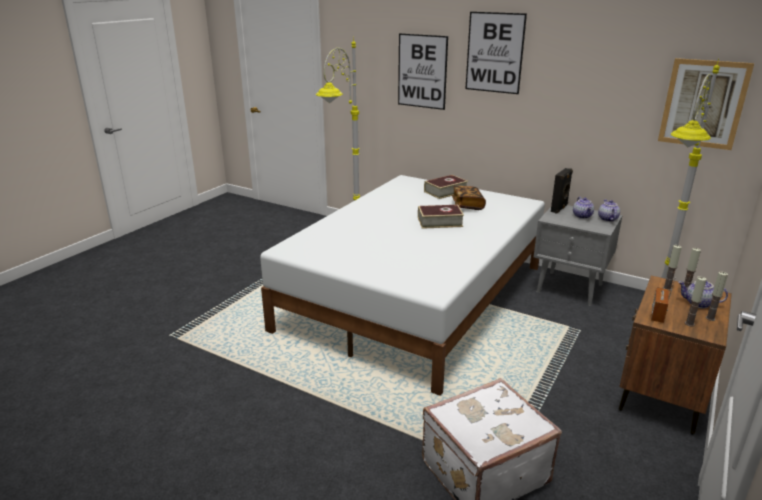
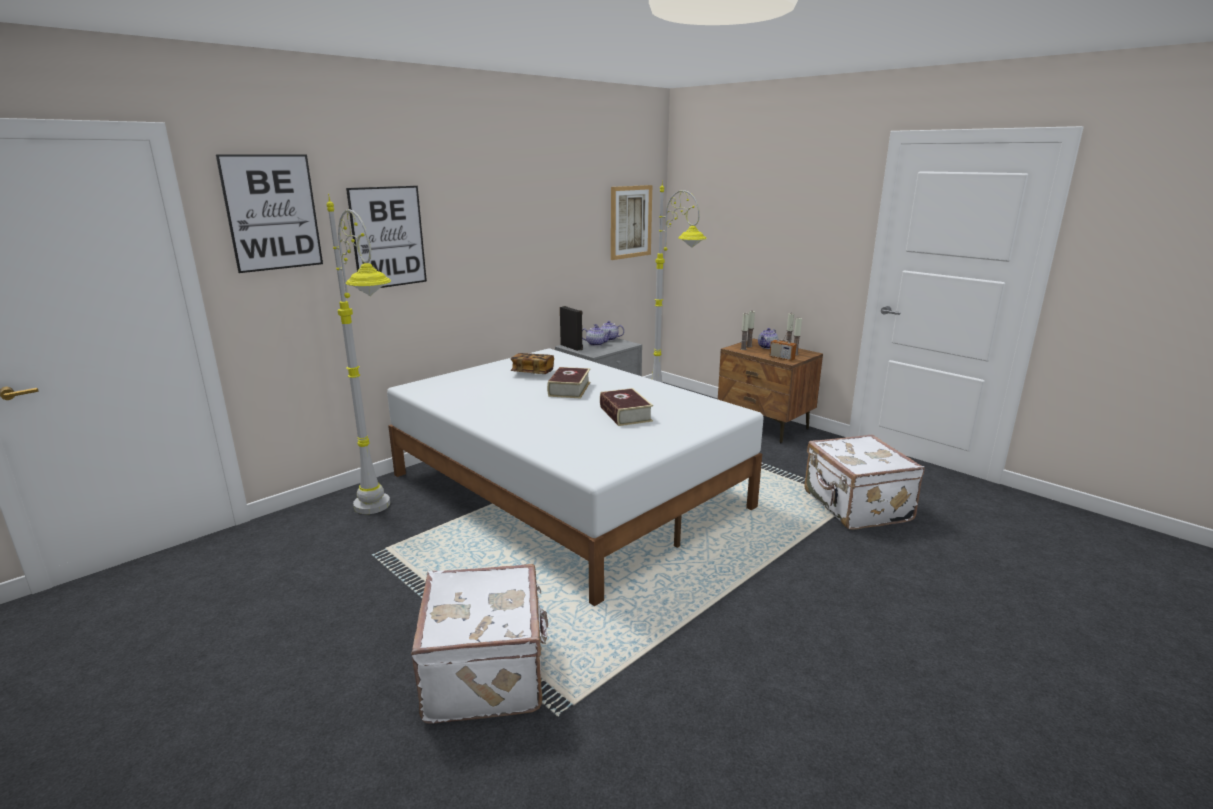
camera: 75 degrees left, 5 degrees down
(203, 309) = (487, 672): none -> white suitcase
(445, 191) = (481, 375): book -> book (625, 414)
(494, 53) = (473, 200): picture -> picture (272, 212)

